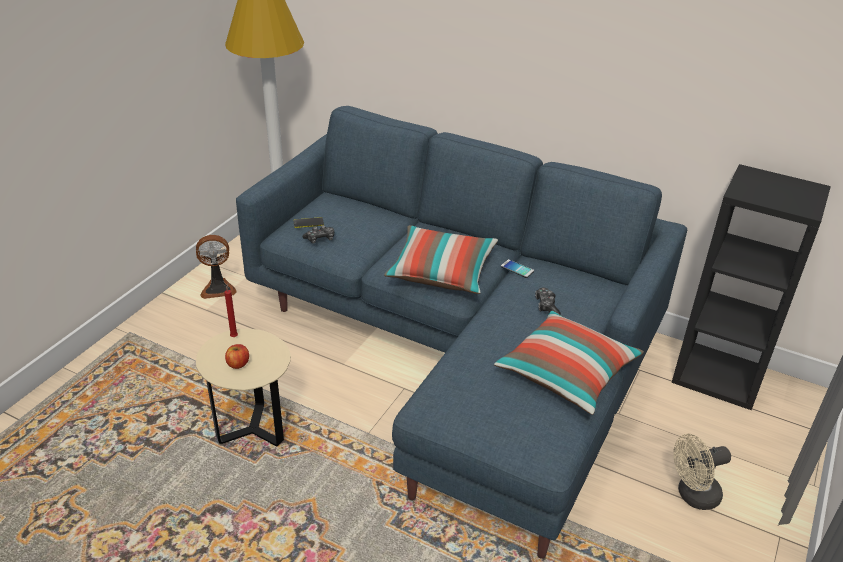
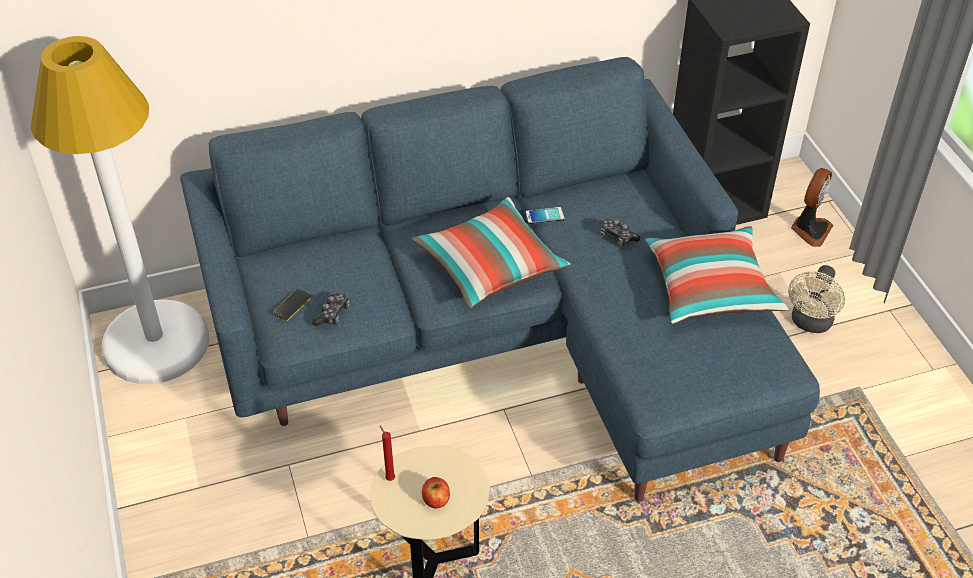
camera: 45 degrees left, 10 degrees up
(218, 288) = (175, 454): fan -> fan (810, 229)

